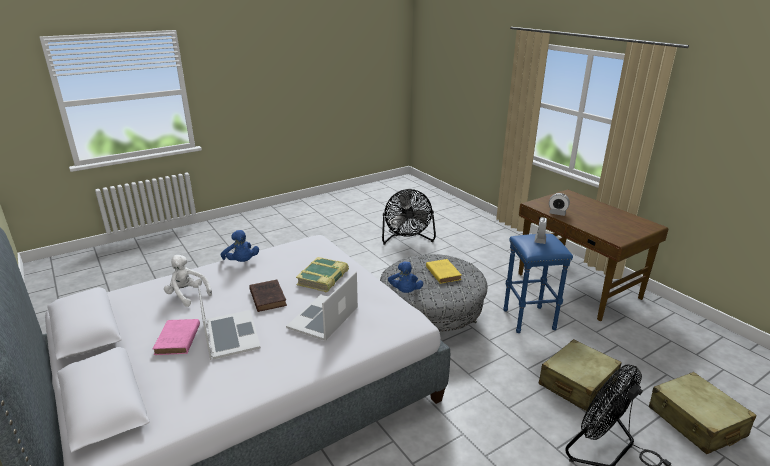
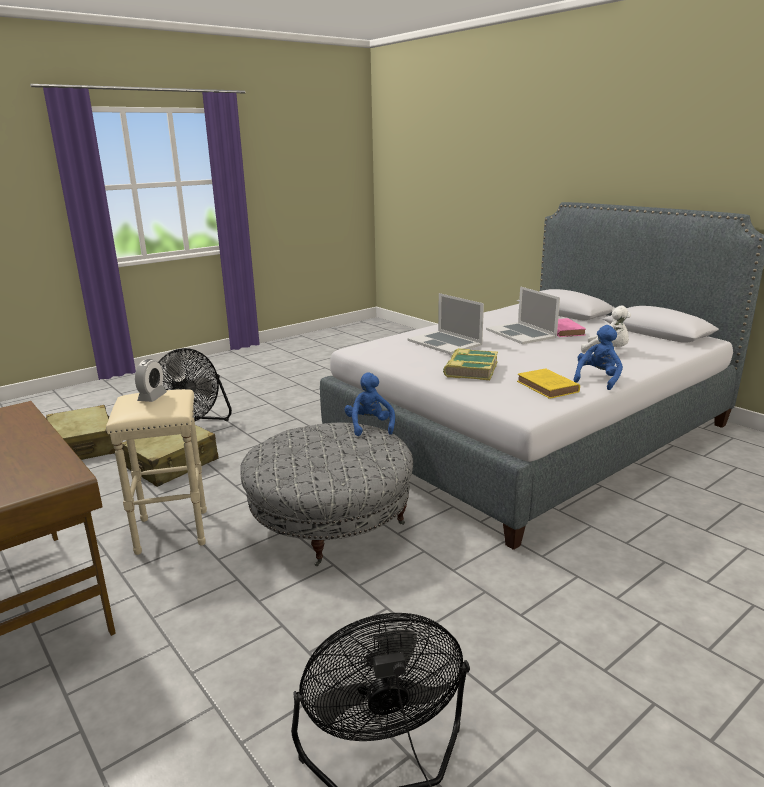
camera: 175 degrees right, 5 degrees down
(241, 262) = (598, 379): blue plush toy -> blue plush toy turned 75 degrees clockwise
(267, 297) = (518, 353): brown book -> none
(323, 317) = (445, 342): laptop -> laptop turned 120 degrees clockwise
(442, 273) = (311, 451): yellow book -> yellow book (548, 387)
(527, 319) = (173, 532): blue stool -> beige stool
(557, 213) = (45, 453): alarm clock -> none

